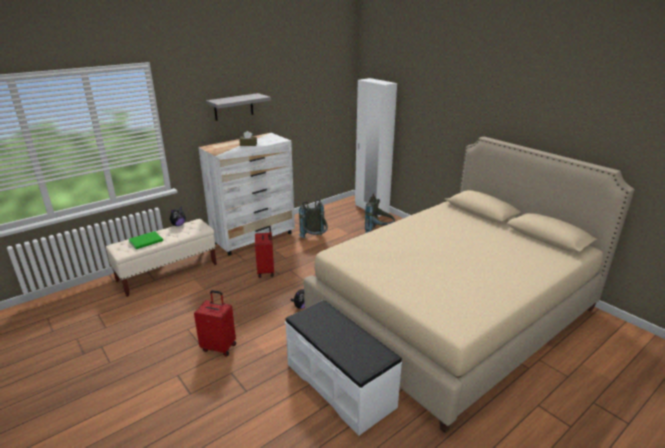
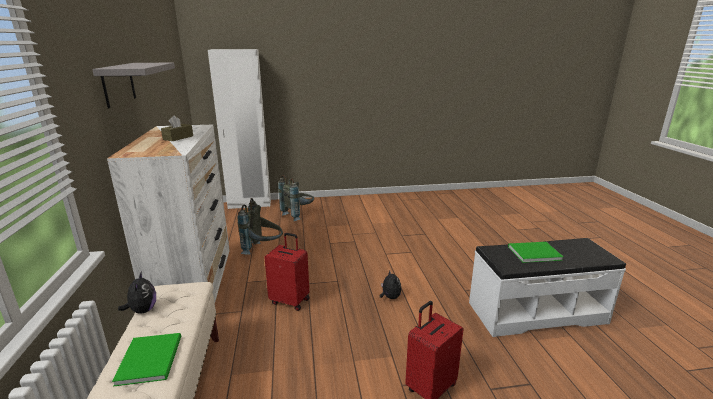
camera: 60 degrees left, 5 degrees down
(334, 327) = (532, 252): none -> green book
(453, 314) = (461, 230): beige bed -> none

